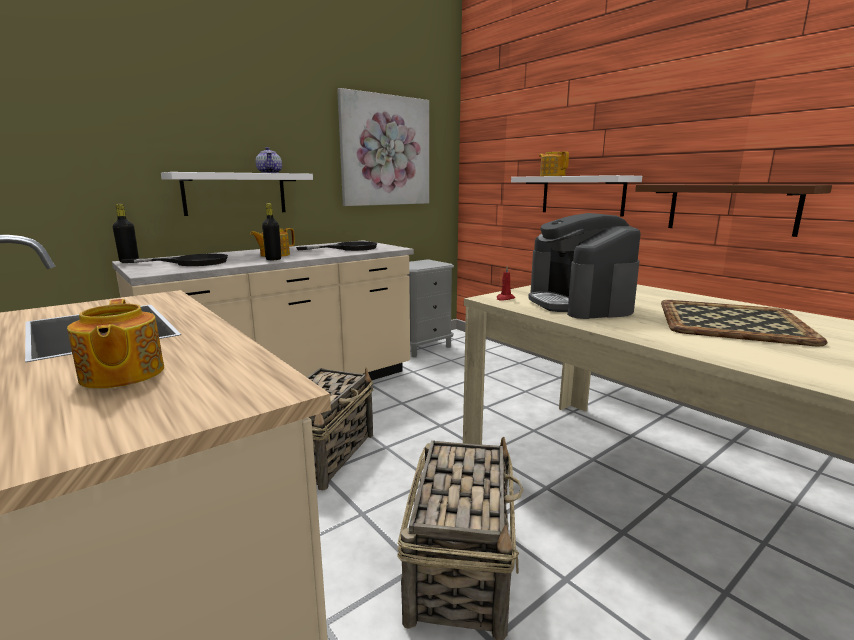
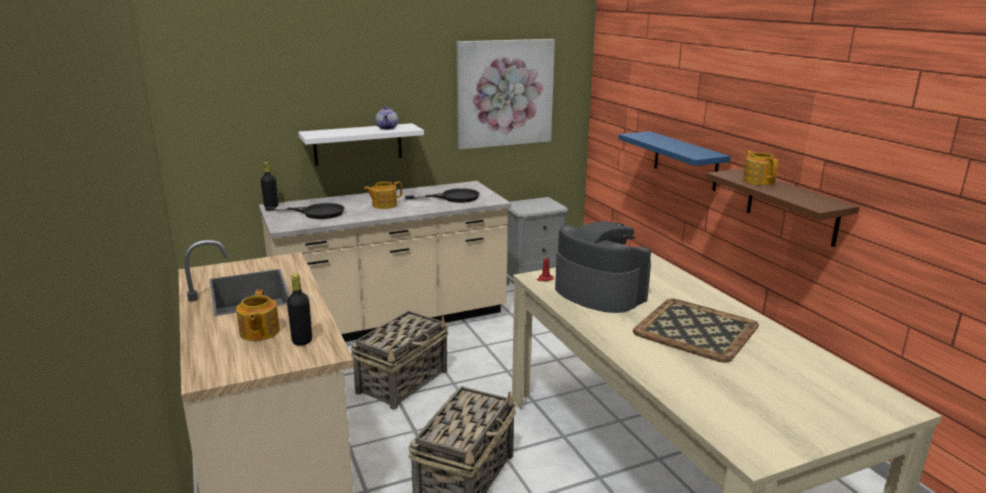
camera: 15 degrees right, 5 degrees up
(273, 259) = (380, 213): black bottle -> black bottle (302, 341)
(552, 176) = (656, 139): teapot -> teapot (758, 181)
(579, 303) = (599, 292): coffee machine -> coffee machine turned 135 degrees clockwise
(582, 195) = (685, 160): white shelf -> blue shelf

